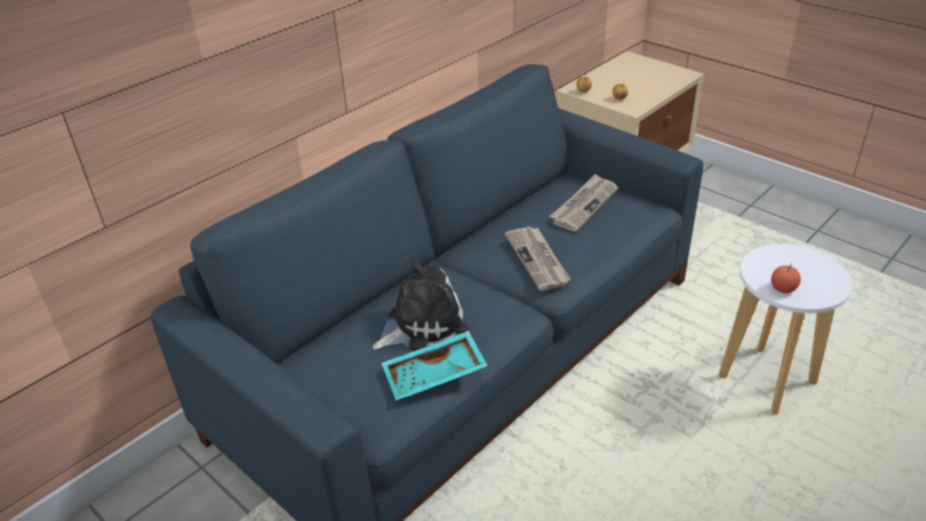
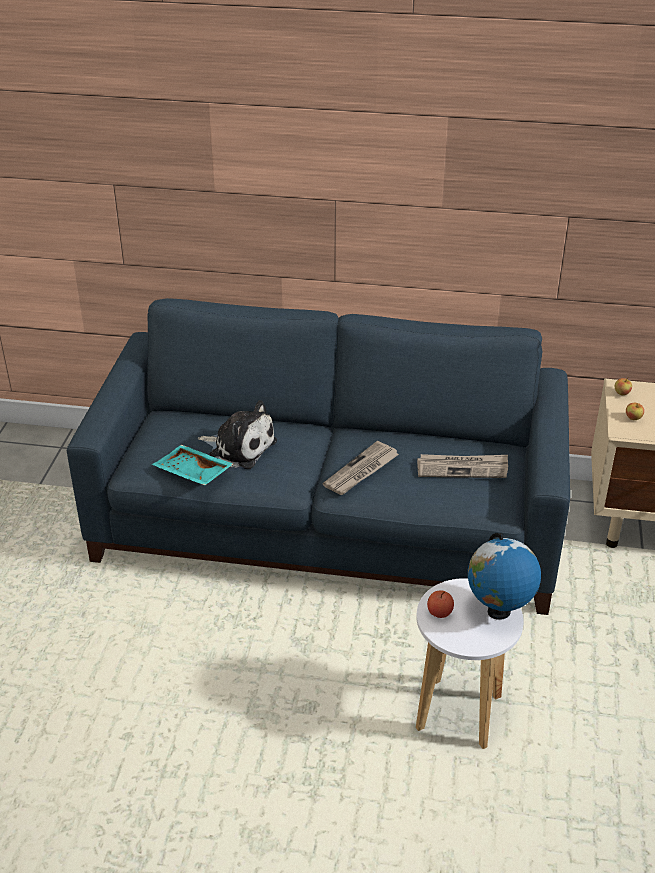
camera: 55 degrees right, 0 degrees up
(799, 257) = (498, 612): none -> globe

